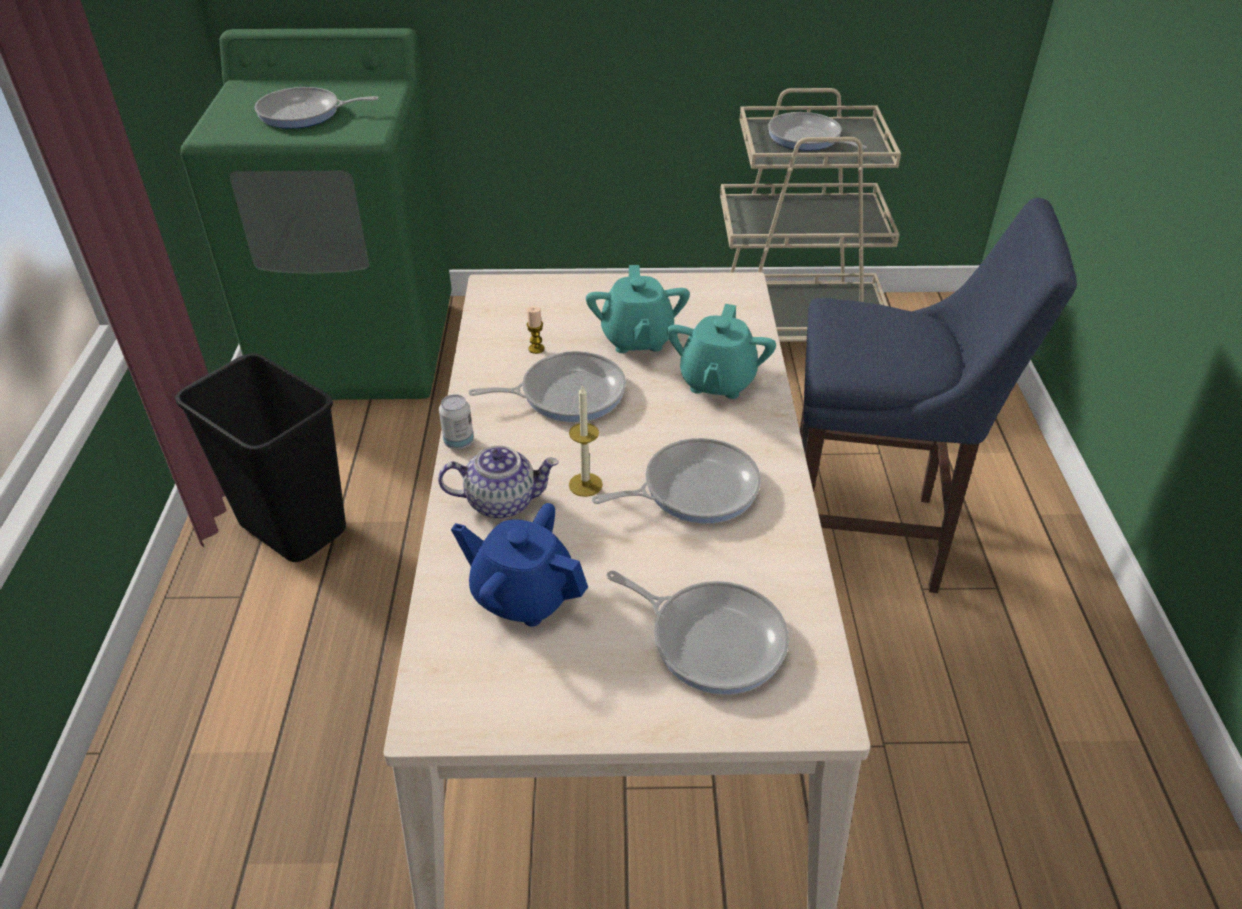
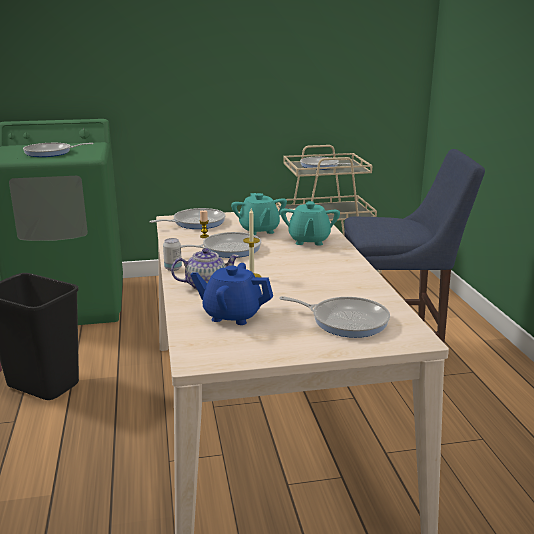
camera: 10 degrees left, 20 degrees down
(694, 488) = (312, 274): frying pan -> frying pan (196, 222)

